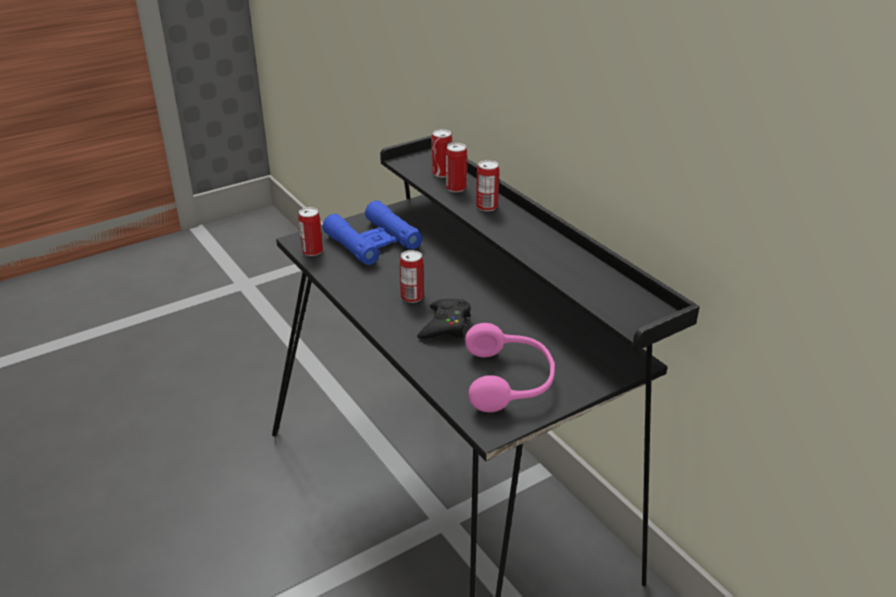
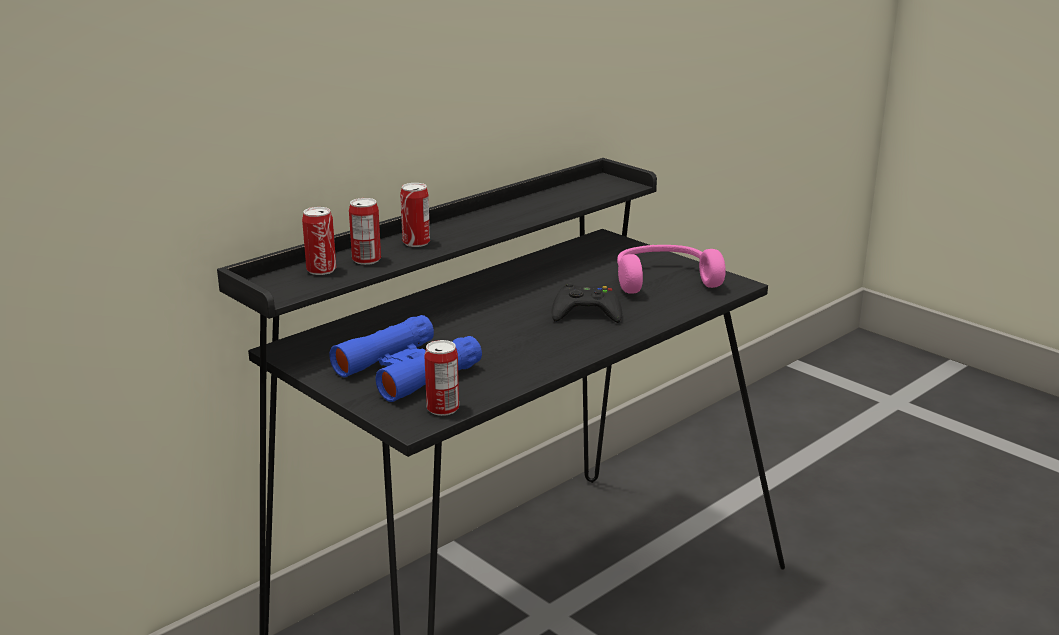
camera: 100 degrees left, 10 degrees down
(412, 297) = (537, 333): can -> none

